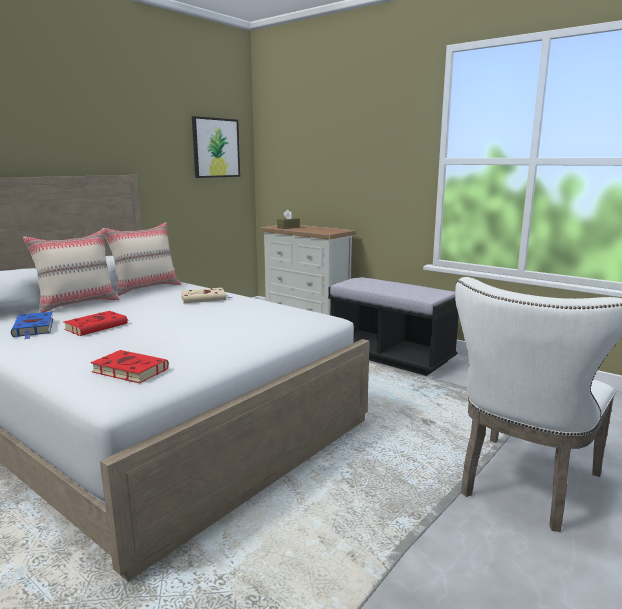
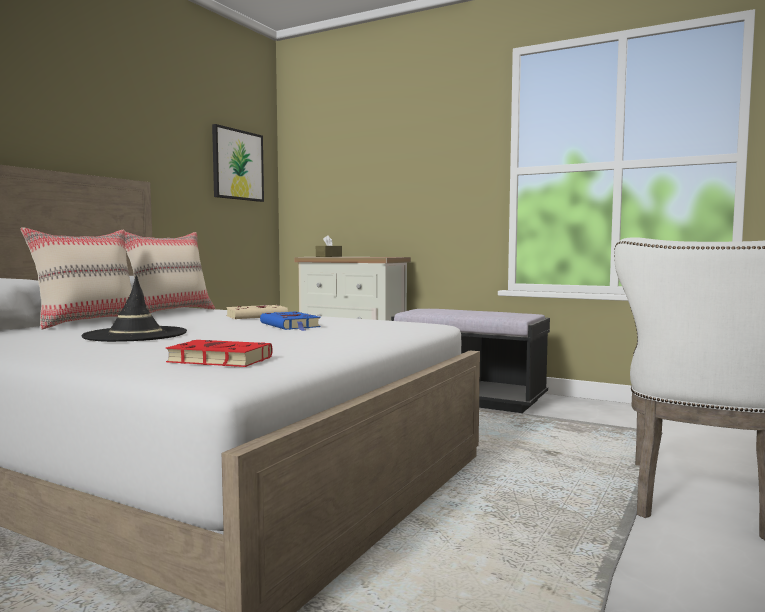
camera: 10 degrees left, 10 degrees down
(34, 328) = (43, 338): blue book -> blue book (291, 325)
(98, 326) = (135, 335): red book -> black hat

